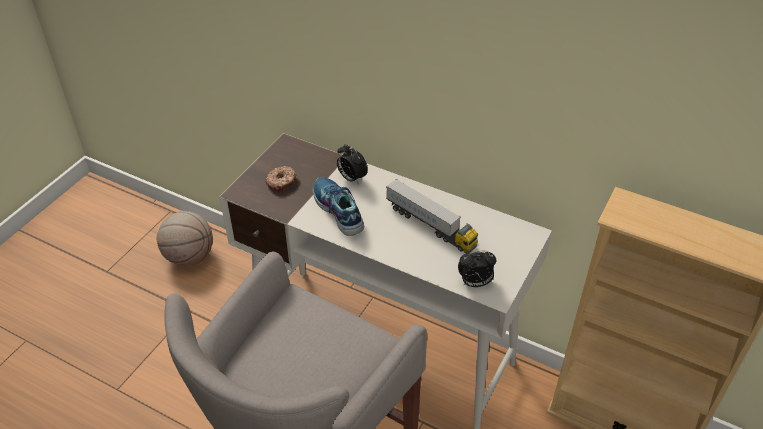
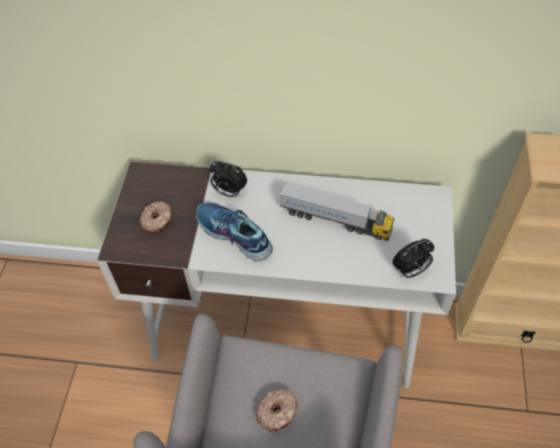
camera: 20 degrees left, 10 degrees up
(189, 256) = (50, 303): basketball -> none
(303, 349) = (277, 412): none -> donut

